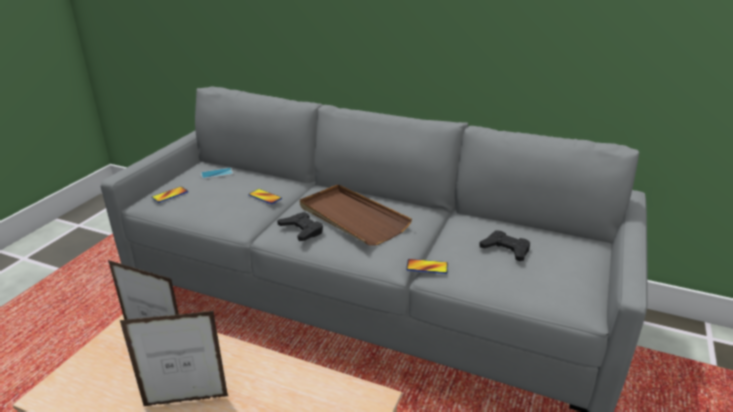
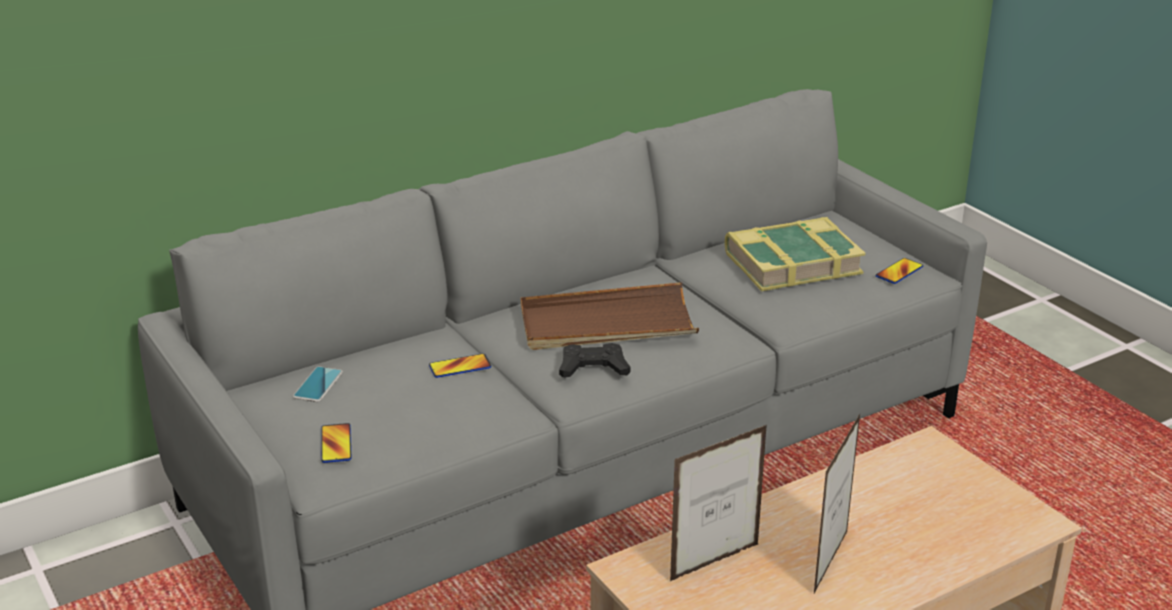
camera: 55 degrees left, 0 degrees up
(427, 267) = (772, 320): phone -> phone (899, 272)
(506, 249) = (792, 263): black game controller -> book

